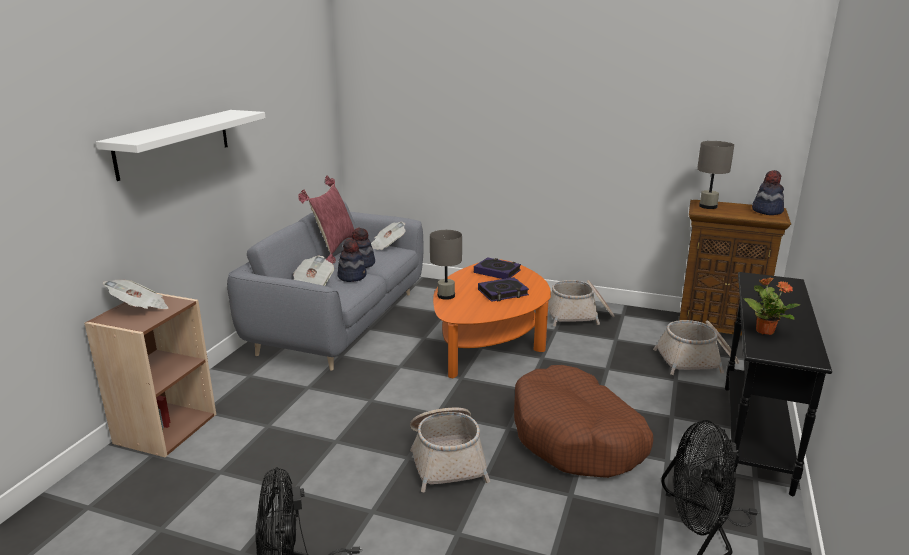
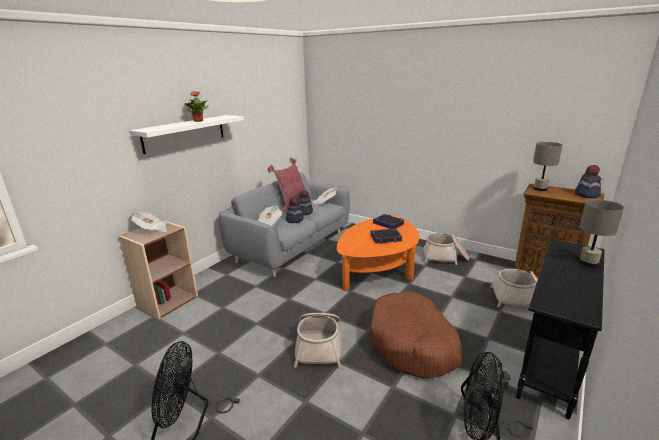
camera: 15 degrees right, 0 degrees up
(445, 295) = (348, 237): grey table lamp -> grey table lamp (588, 262)
(764, 331) = (553, 287): potted plant -> potted plant (198, 121)

